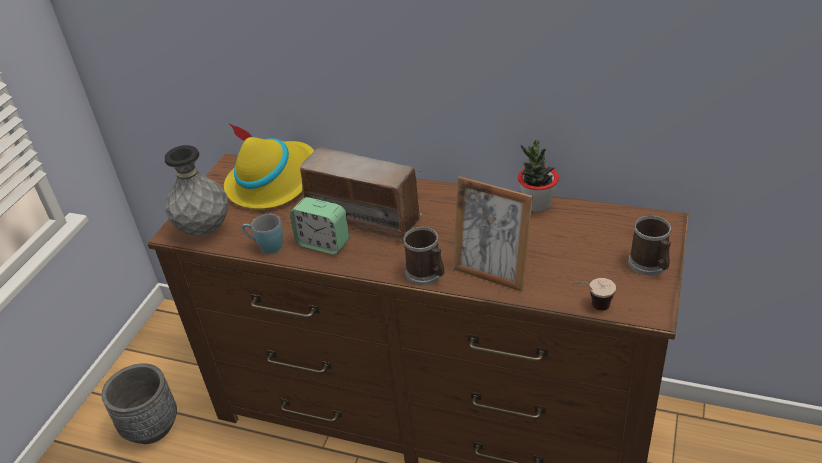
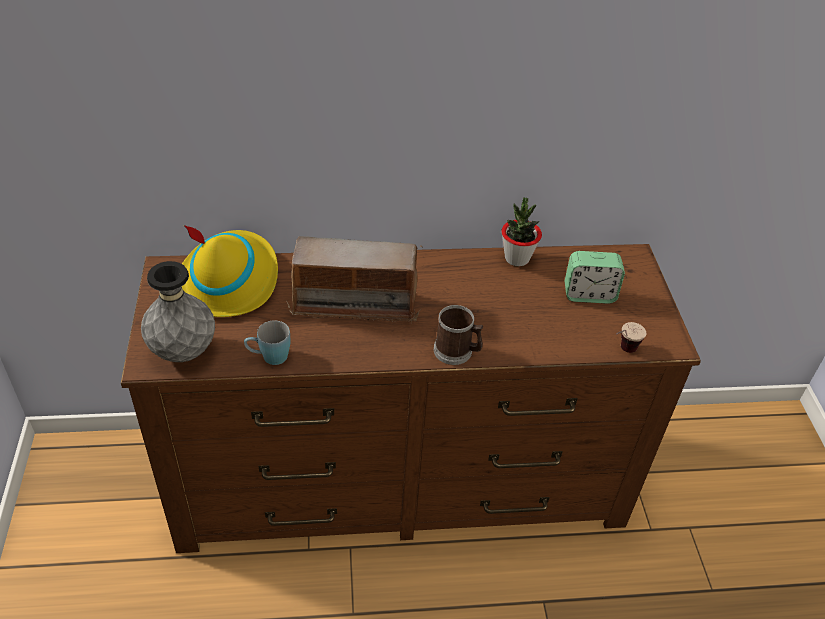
camera: 30 degrees left, 5 degrees up
(151, 427) = (99, 585): grey planter -> none
(323, 243) = (330, 341): alarm clock -> alarm clock (589, 294)
(491, 273) = (516, 337): picture frame -> none
(650, 265) = (647, 300): mug -> none

